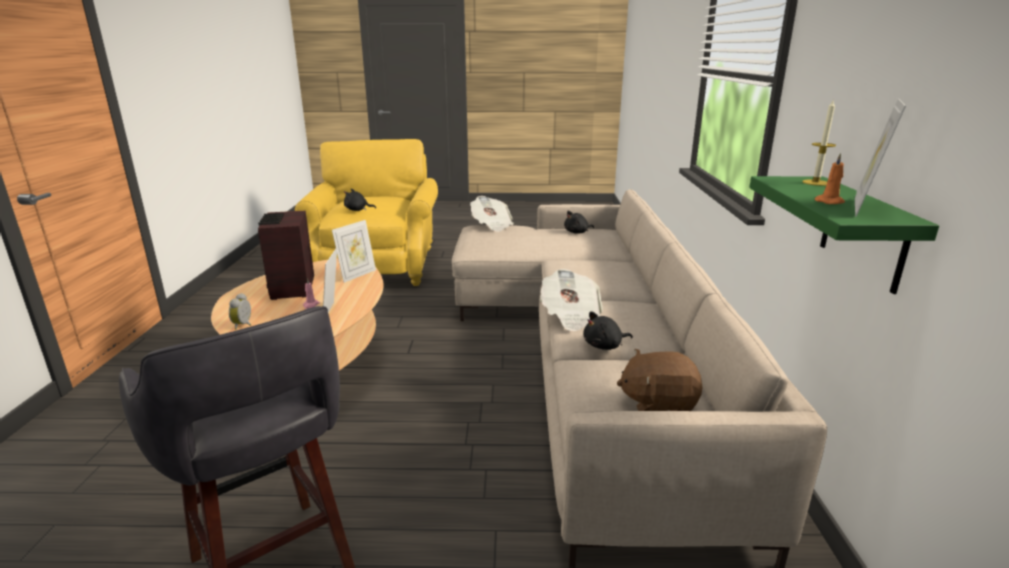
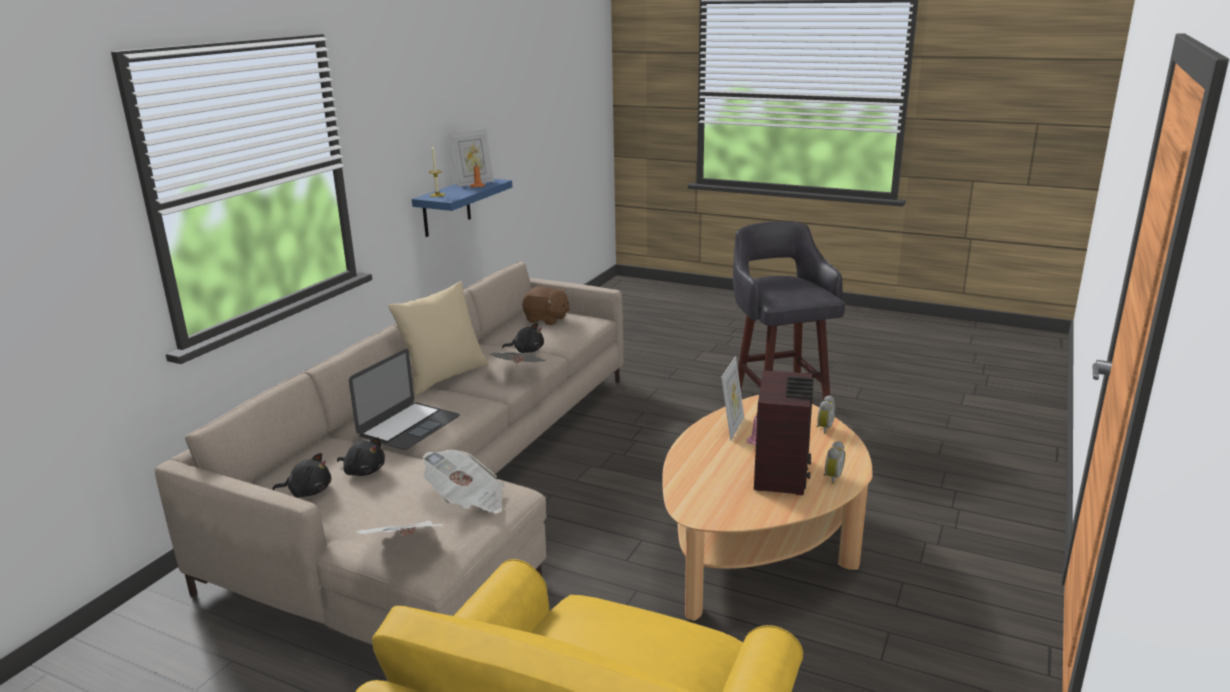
camera: 155 degrees left, 0 degrees up
(253, 291) = (831, 477): none -> alarm clock
(357, 210) = (649, 631): black plush toy -> black plush toy (363, 471)
(357, 275) = (694, 480): picture frame -> none
(487, 242) = (467, 500): none -> newspaper
(586, 264) = (409, 426): none -> laptop
(632, 301) = (444, 377): none -> beige pillow
(863, 233) = (446, 207): green shelf -> blue shelf

